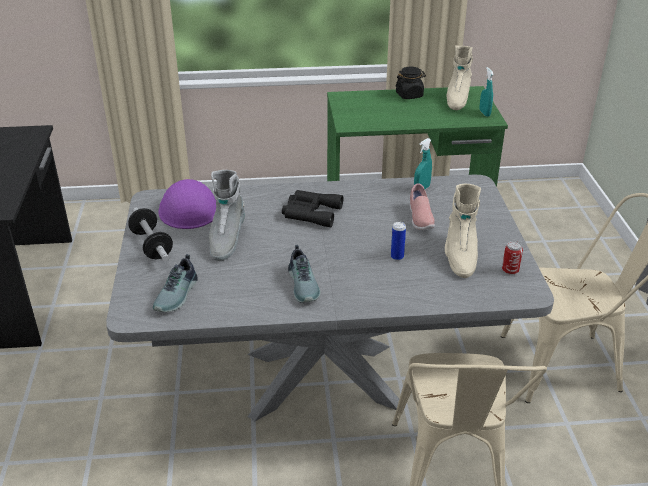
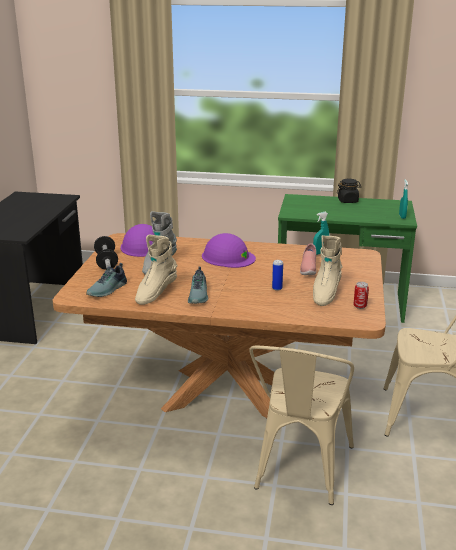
camera: 15 degrees right, 10 degrees down
(310, 212) = (228, 257): black binoculars -> purple hard hat
(323, 380) = (228, 395): grey dining table -> brown dining table
(457, 99) = (384, 206): beige boot -> beige boot (155, 293)

